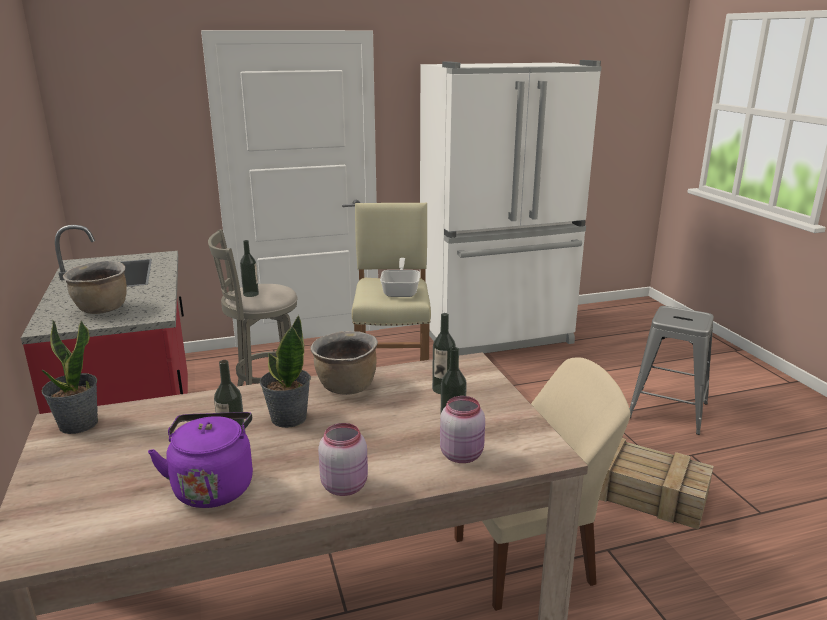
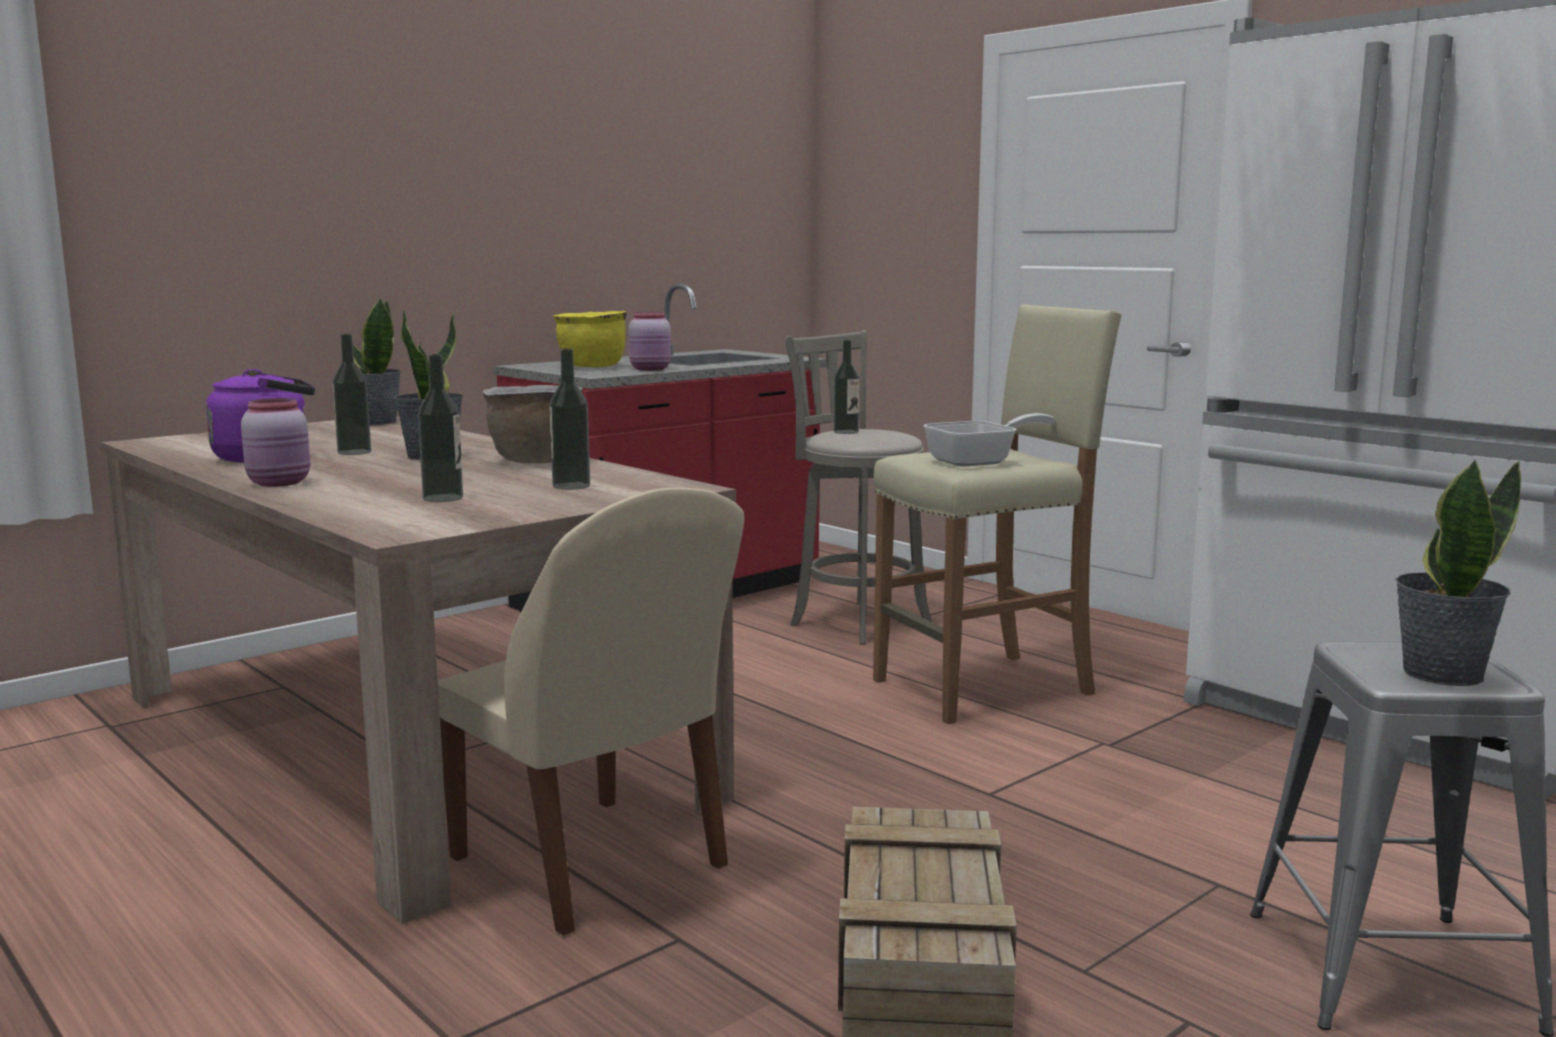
camera: 65 degrees right, 10 degrees down
(102, 309) = (592, 367): brown cooking pot -> yellow cooking pot
(462, 454) = (376, 506): pink jar -> pink jar (651, 369)
(690, 318) = (1441, 673): none -> potted plant

